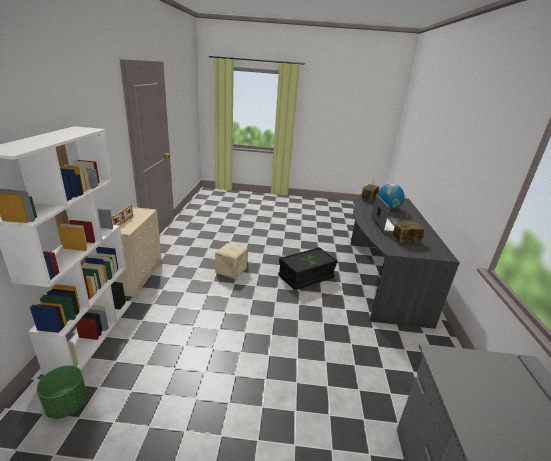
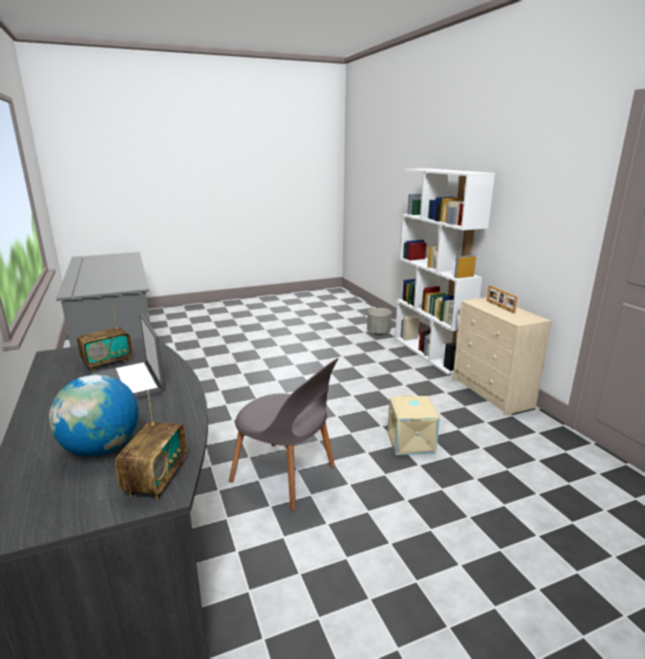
camera: 155 degrees right, 5 degrees down
(67, 405) = (378, 333): green planter -> grey planter
(306, 277) = (286, 475): black storage box -> grey chair

